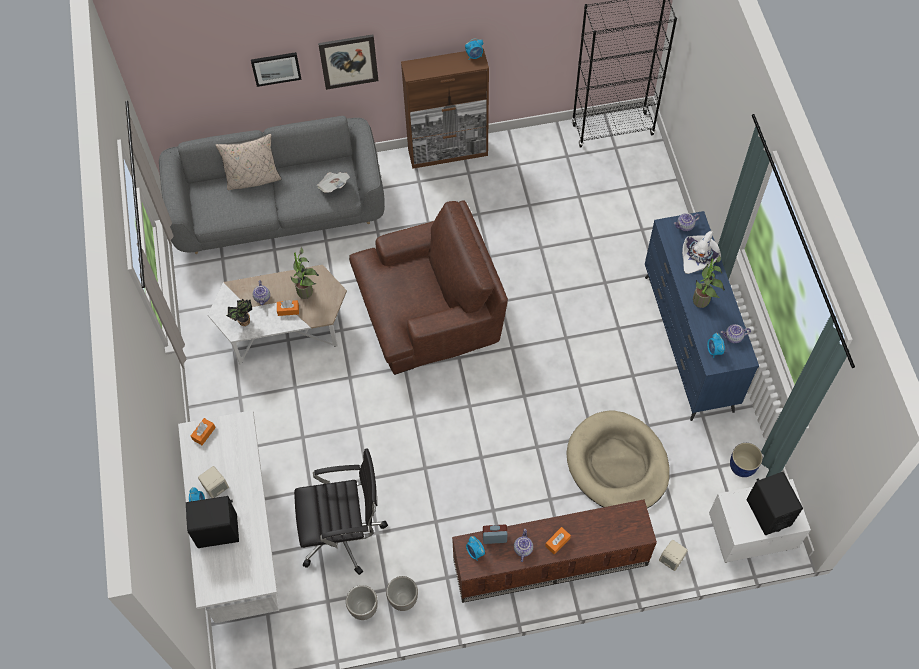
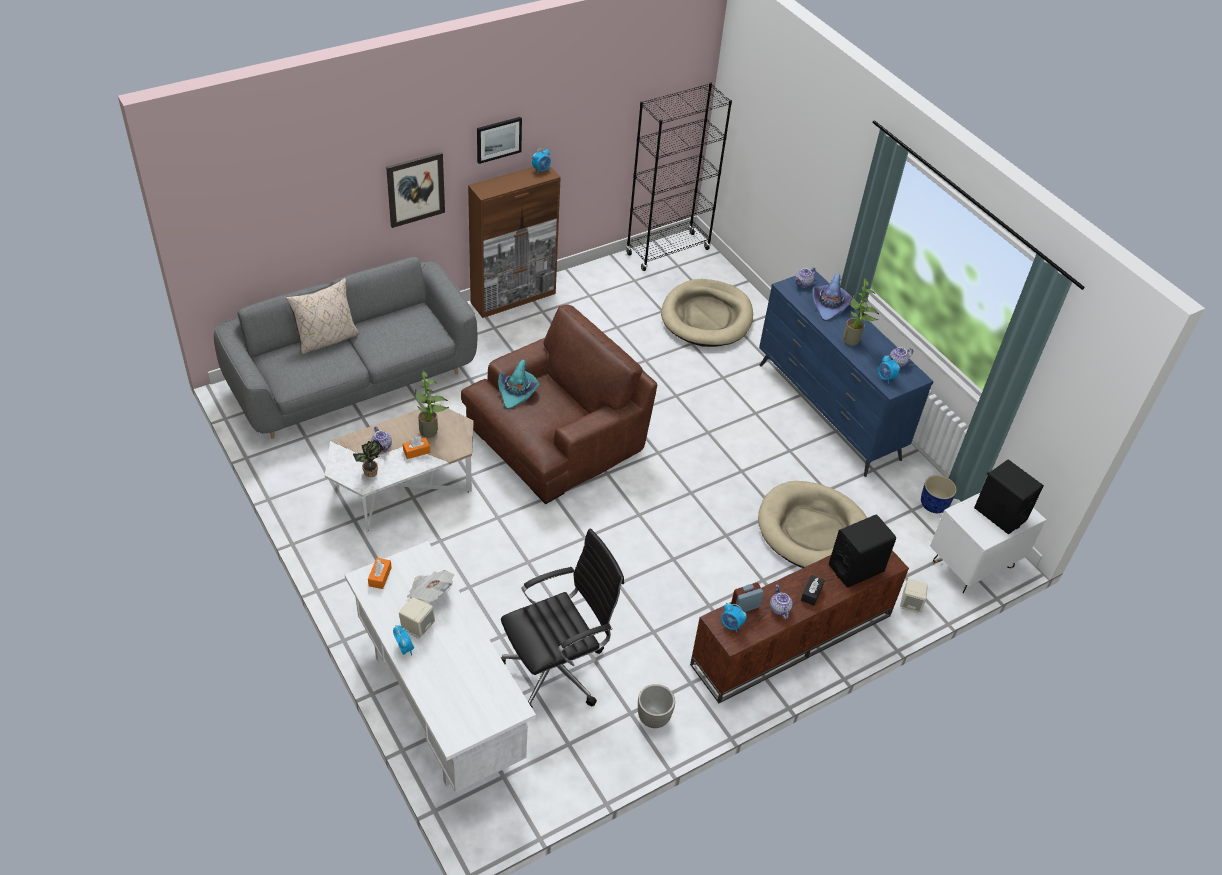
camera: 25 degrees left, 15 degrees down
(218, 531) = (438, 670): black speaker -> black speaker (856, 568)
(276, 68) = (341, 203): picture -> picture (498, 139)
(334, 186) = (420, 329): newspaper -> newspaper (430, 593)
(364, 608) = (613, 740): planter -> none
(393, 270) = (517, 391): none -> turquoise hat
(557, 542) = (811, 593): orange tissue box -> black tissue box
(618, 212) = (706, 317): none -> beige dog bed
(699, 257) = (829, 305): white hat -> purple hat

